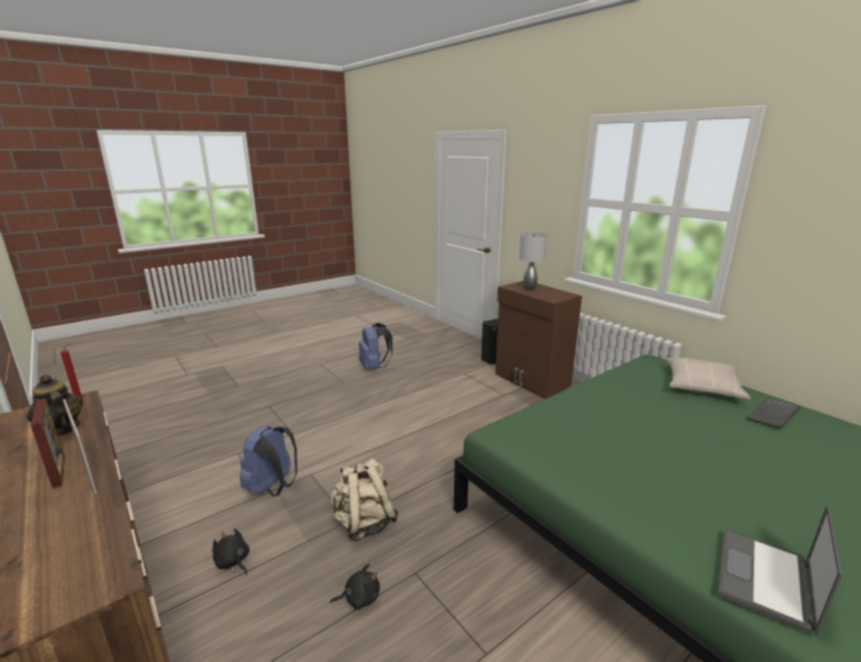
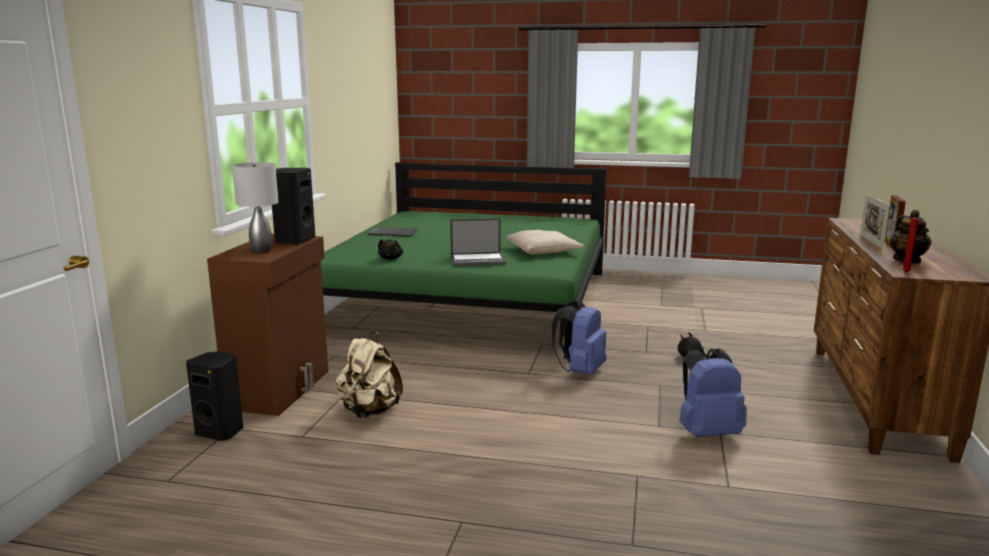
camera: 130 degrees left, 5 degrees down
(233, 562) = (771, 402): black plush toy -> black plush toy (390, 258)
(364, 523) = (649, 379): beige backpack -> beige backpack (369, 411)
(374, 367) = (364, 525): blue backpack -> blue backpack (580, 371)
(547, 296) = (293, 241): none -> black speaker
(702, 386) = (368, 245): beige pillow -> beige pillow (544, 251)
(765, 579) = (565, 228): laptop -> laptop (478, 260)

